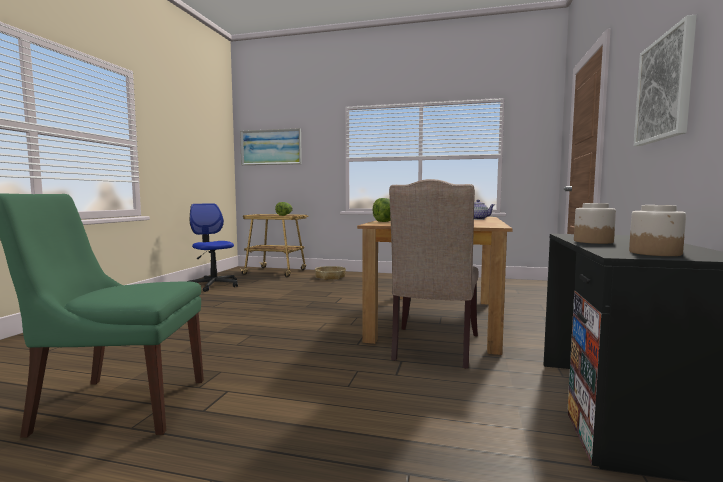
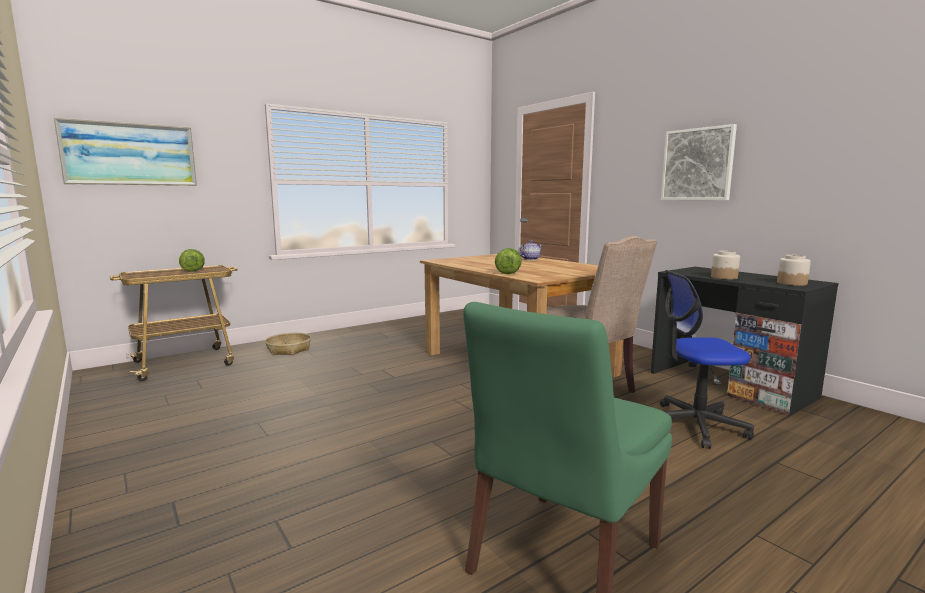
camera: 50 degrees left, 5 degrees up
(213, 285) = (150, 411): office chair -> office chair (695, 425)

